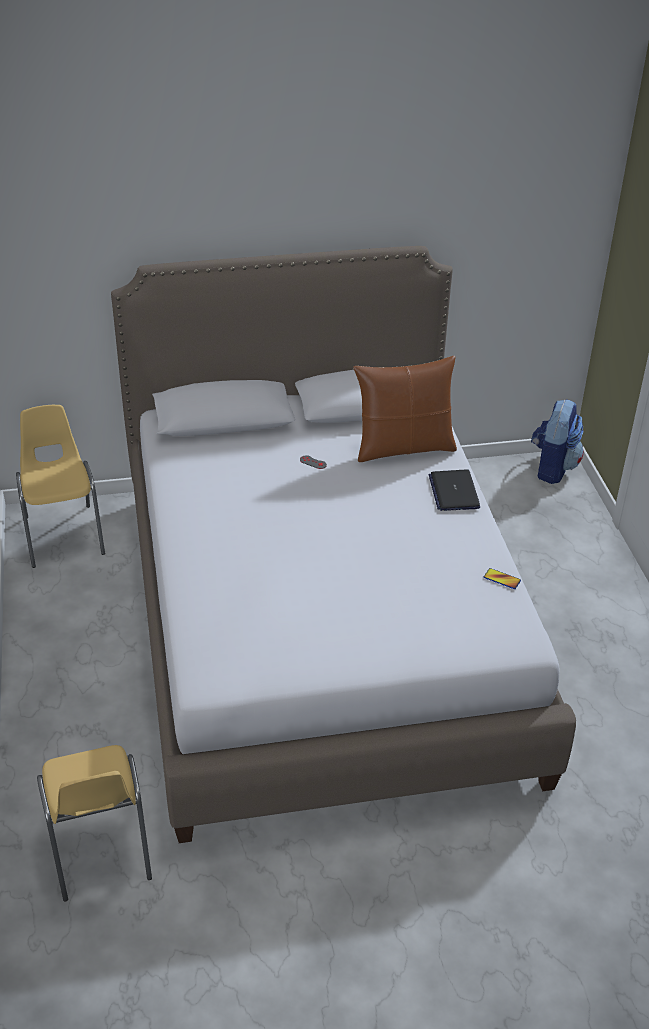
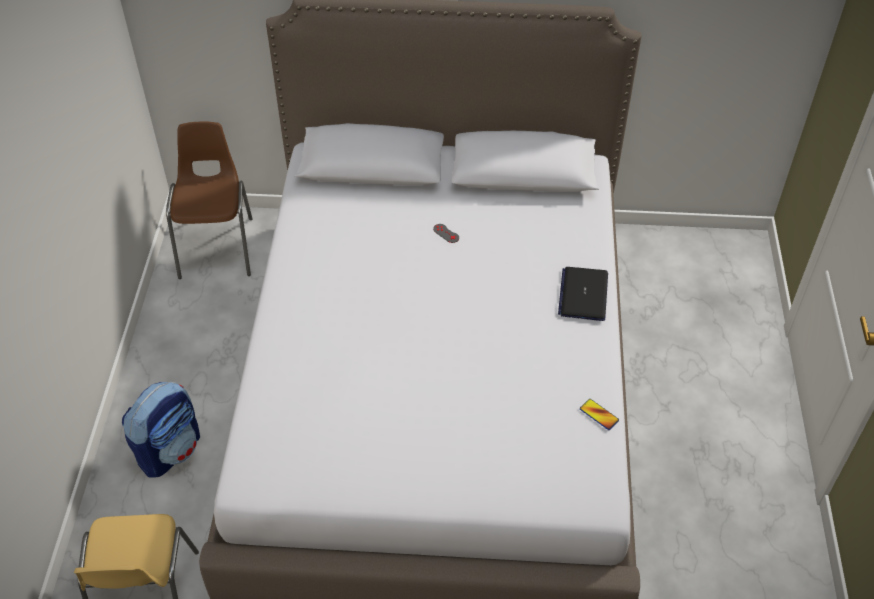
camera: 15 degrees right, 10 degrees up
(63, 535) = (218, 247): yellow chair -> brown chair
(403, 448) = (547, 231): brown pillow -> none
(552, 468) = (738, 250): backpack -> backpack (170, 450)

